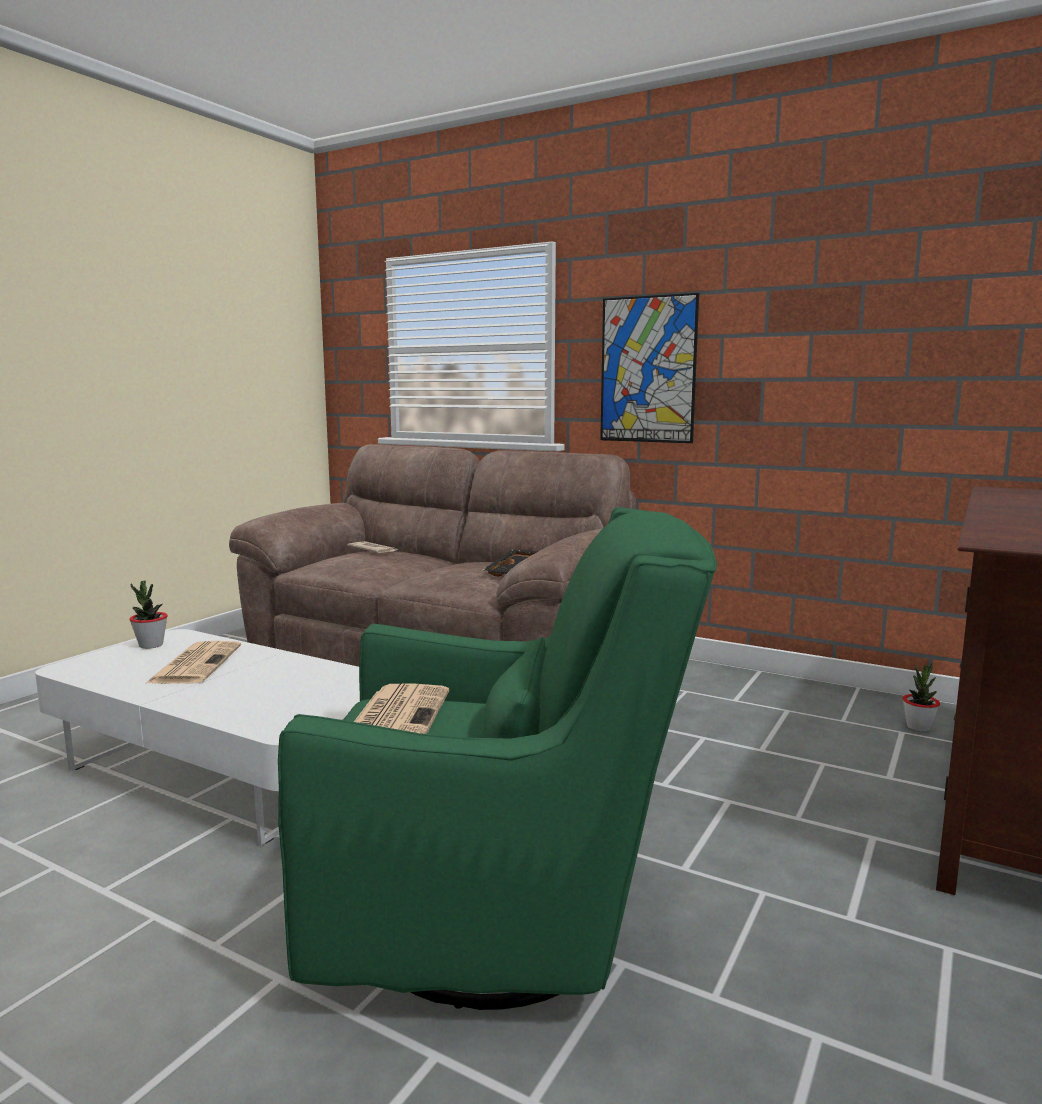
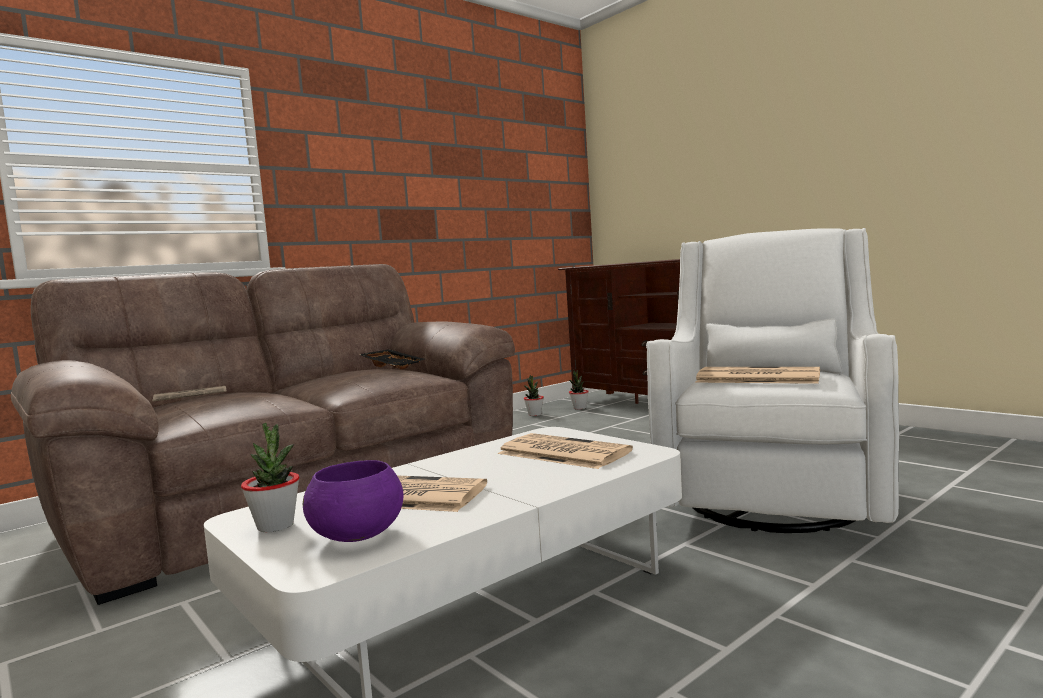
camera: 70 degrees left, 5 degrees down
(114, 667) = (358, 536): none -> purple bowl
(297, 695) = (561, 452): none -> newspaper
(504, 920) = (773, 498): green armchair -> white armchair
(648, 370) = (354, 198): picture -> none
(842, 703) = (534, 414): none -> potted plant

